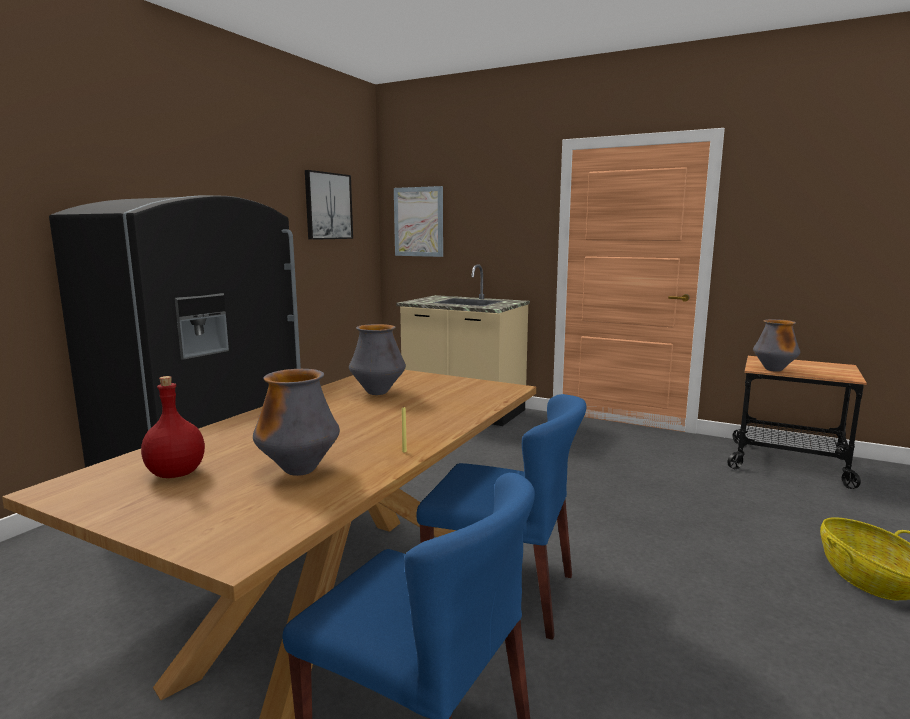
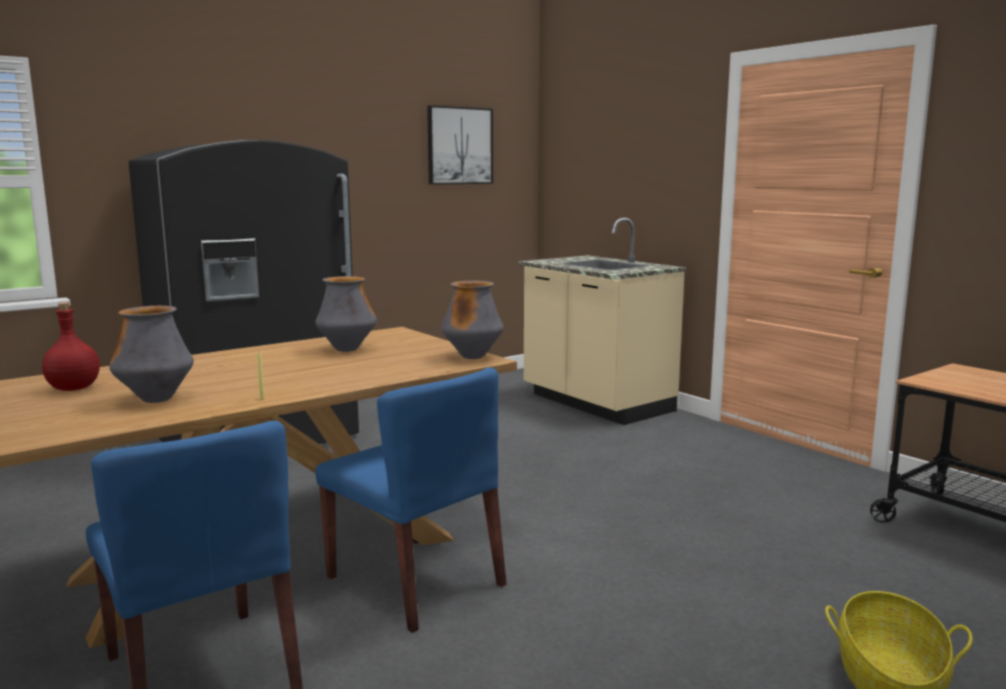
camera: 25 degrees right, 0 degrees up
(418, 222) = (575, 163): picture -> none
(774, 370) = (945, 384): vase -> vase (472, 357)

